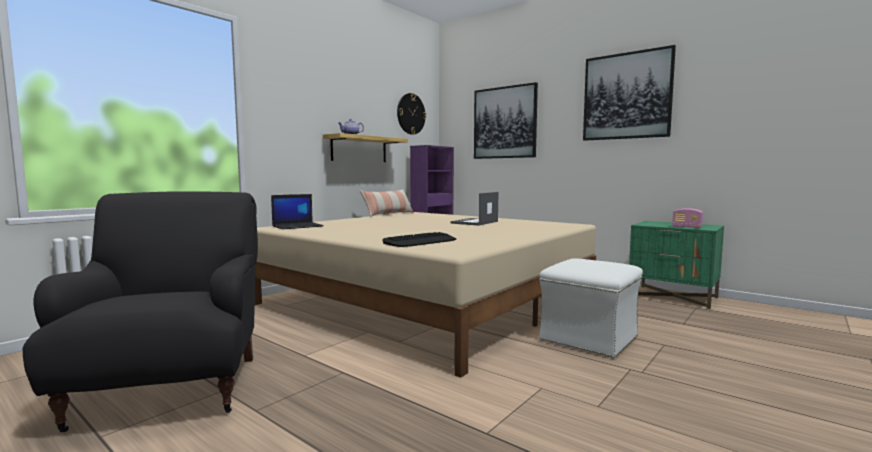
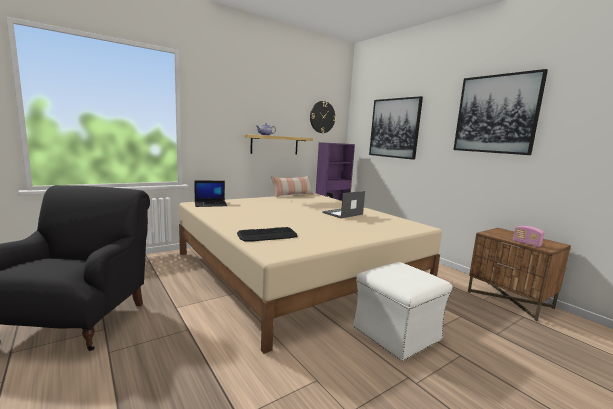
camera: 15 degrees right, 5 degrees up
(673, 297) = (510, 300): green nightstand -> brown nightstand

